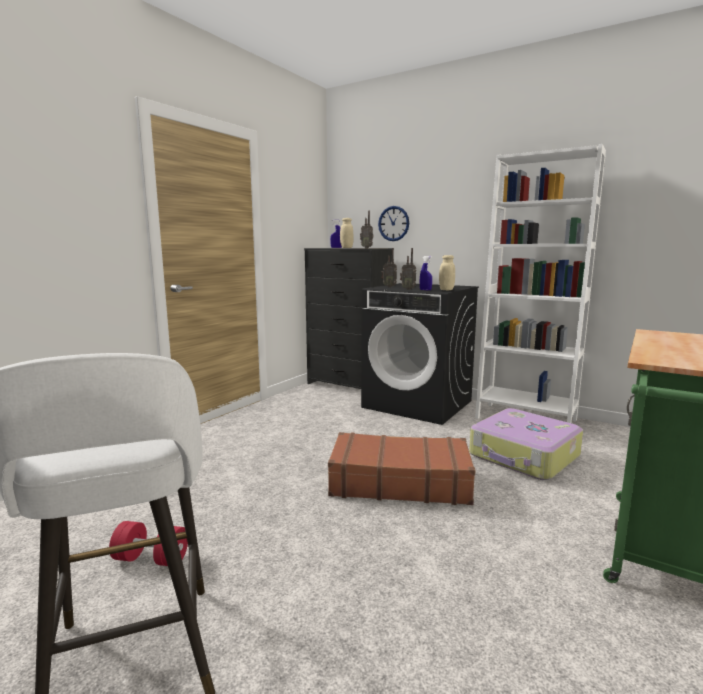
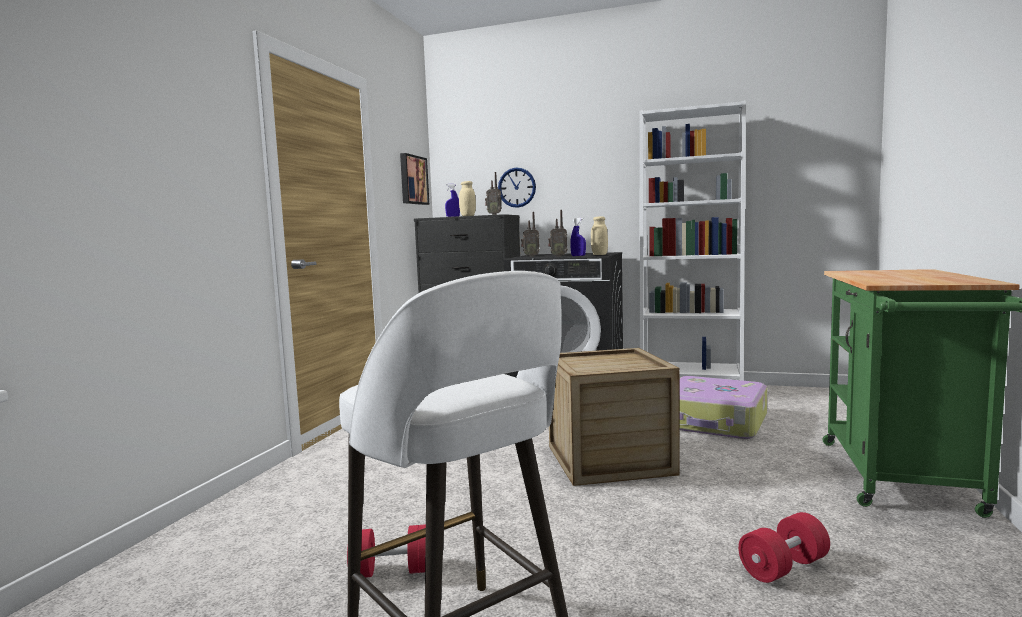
camera: 15 degrees left, 5 degrees down
(306, 215) = (412, 180): none -> picture
(399, 482) = (609, 460): brown suitcase -> crate
(474, 636) = (783, 567): none -> red dumbbell

